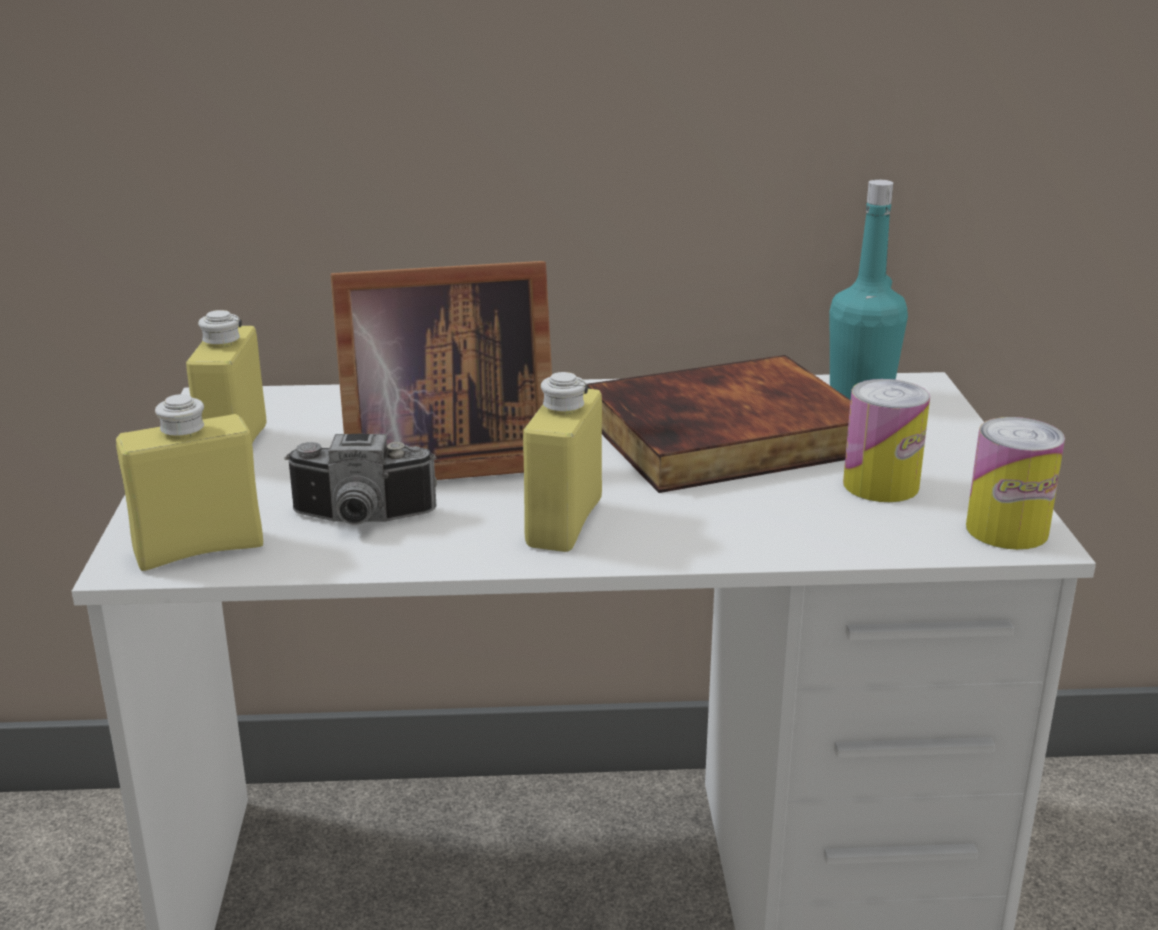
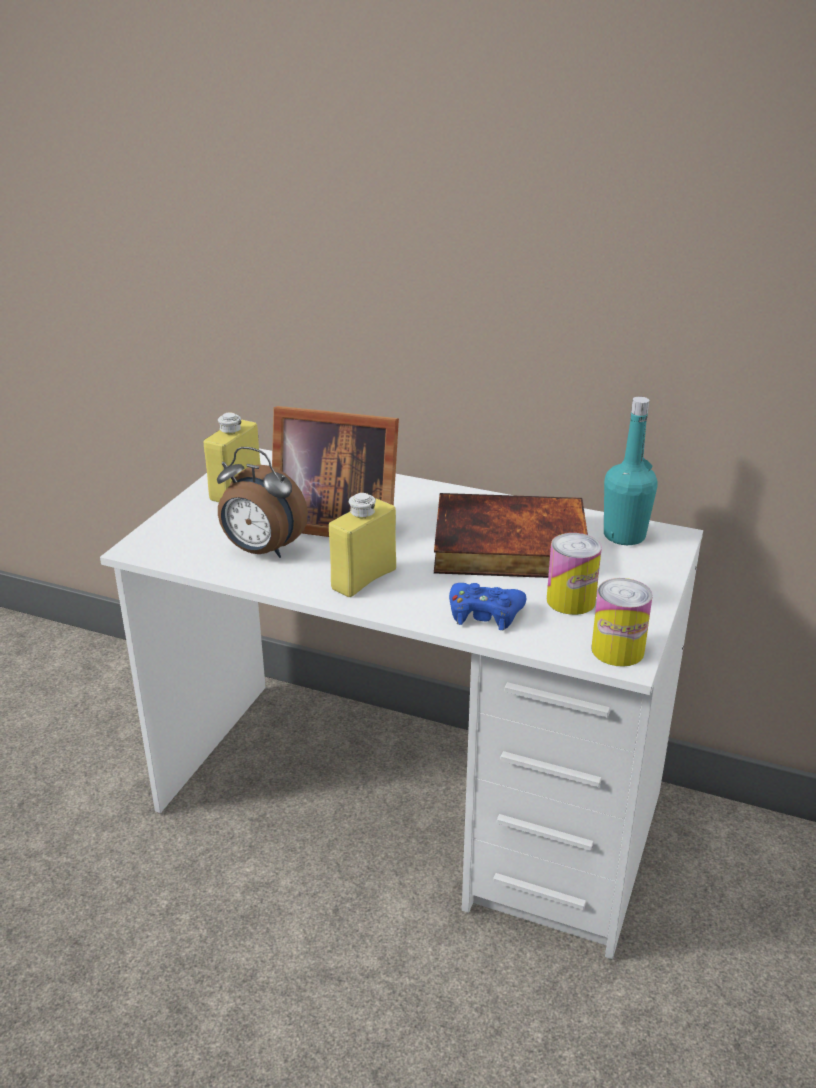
camera: 25 degrees right, 5 degrees up
(199, 550) = (171, 548): yellow bottle -> none
(361, 520) = (261, 551): camera -> alarm clock
(786, 527) = (484, 614): none -> blue game controller

